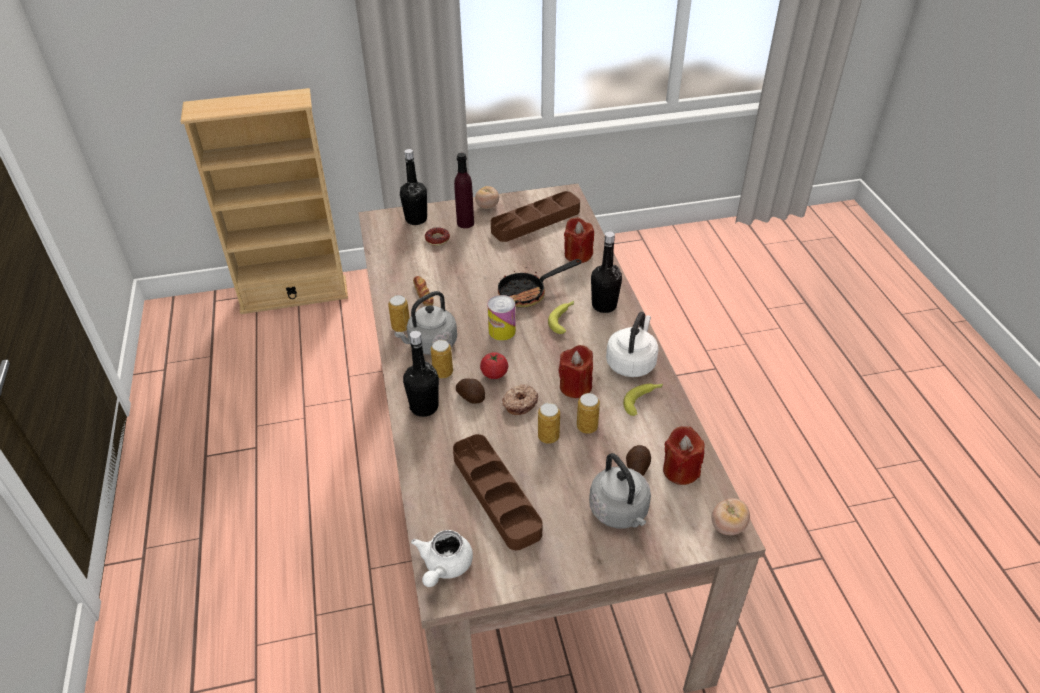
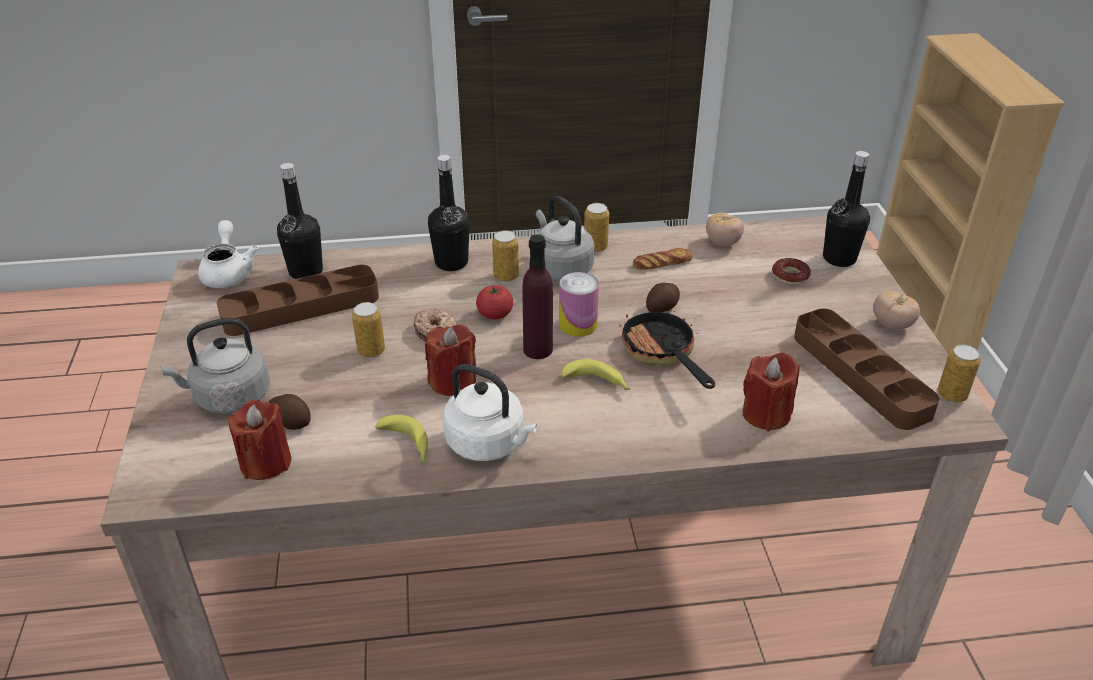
camera: 95 degrees right, 5 degrees down
(444, 566) = (228, 272): white teapot -> white teapot turned 60 degrees clockwise
(465, 223) = (838, 302): purple bottle -> purple bottle (538, 349)
(471, 396) = (459, 295): potato -> potato (663, 307)
(587, 427) = (376, 385): can -> can (951, 395)
(604, 305) = (628, 430): black bottle -> black bottle (306, 272)
(727, 526) = (154, 492): tomato -> tomato (722, 242)

